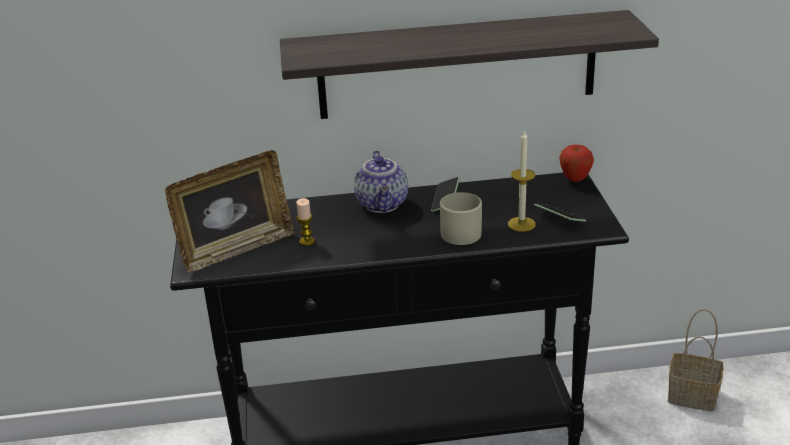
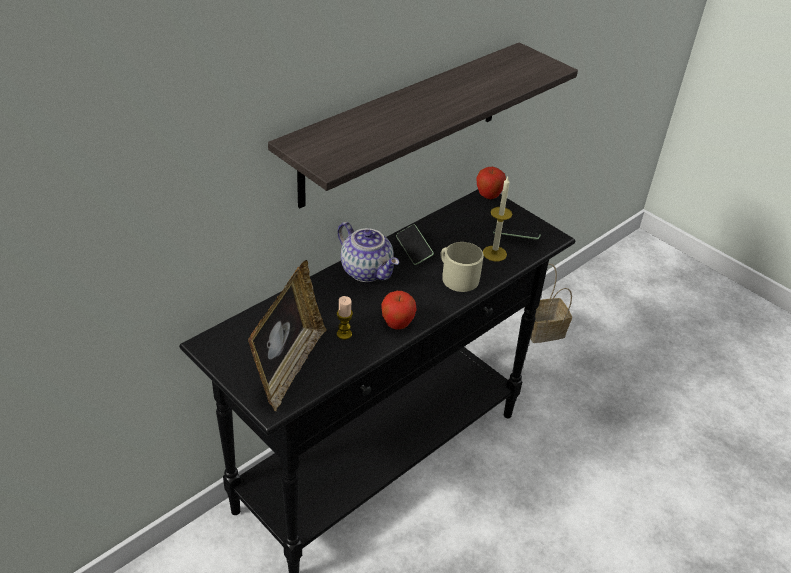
camera: 40 degrees left, 10 degrees up
(359, 249) = (397, 325): none -> apple

